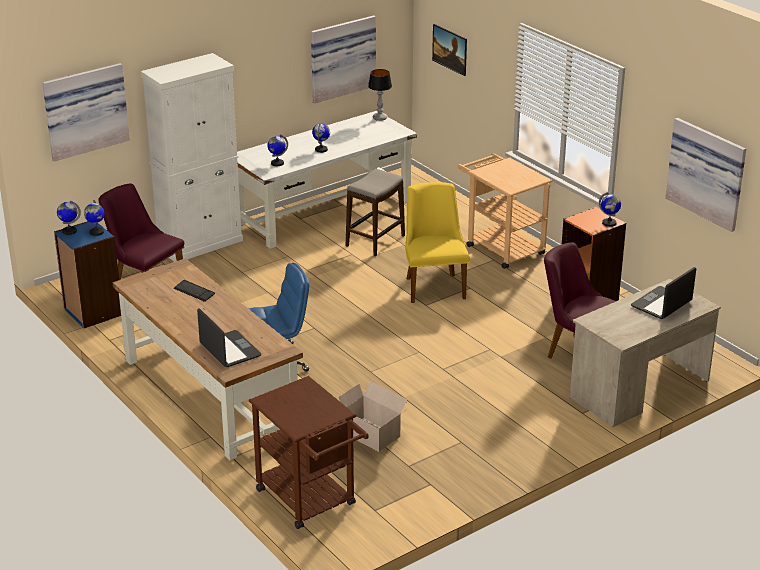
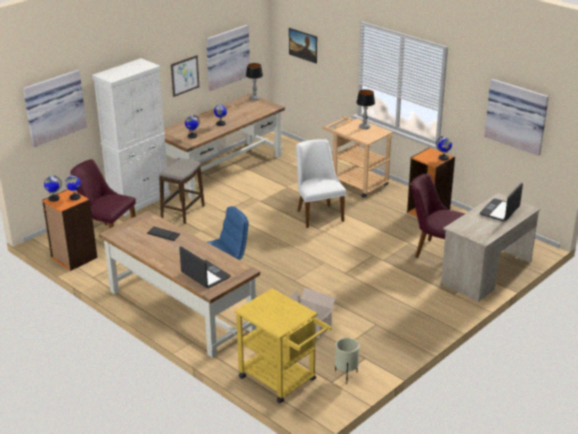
camera: 10 degrees left, 0 degrees up
(92, 312) = (73, 258): blue bookcase -> orange bookcase
(277, 80) = (185, 75): none -> picture
(311, 501) = (282, 381): brown cart -> yellow cart
(324, 211) = (223, 169): white desk -> brown desk
(375, 241) = (266, 186): stool -> stool (183, 212)
(397, 504) = (346, 376): none -> beige planter
(433, 285) = (318, 213): yellow chair -> white chair
(514, 170) = (364, 127): none -> table lamp

